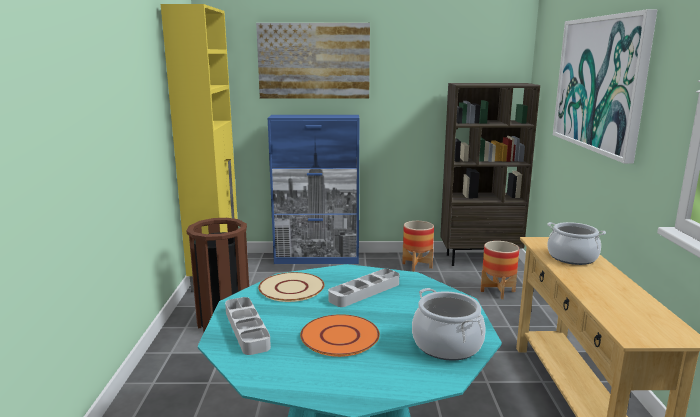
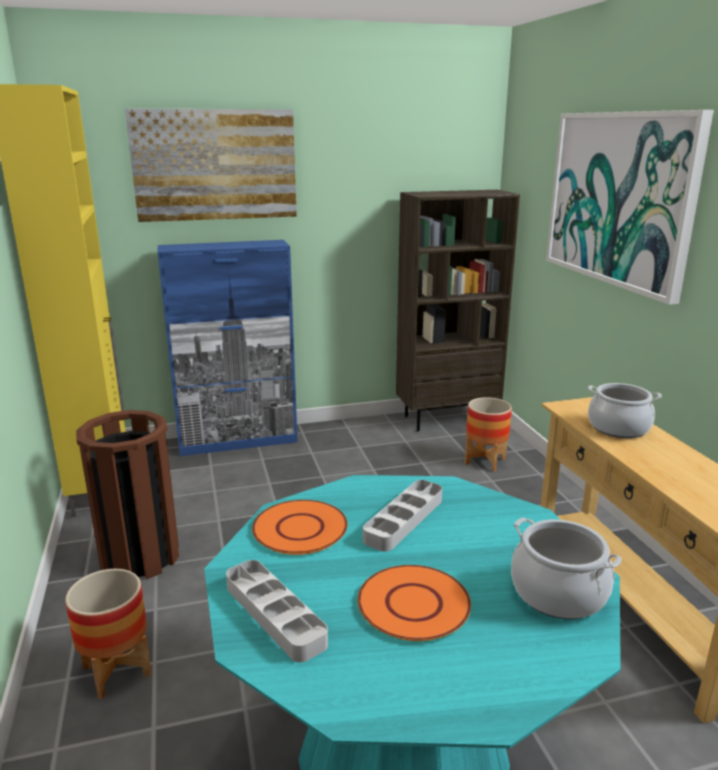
camera: 15 degrees left, 5 degrees up
(291, 288) = (300, 529): beige plate -> orange plate
(417, 266) = (374, 436): planter -> planter (117, 670)

